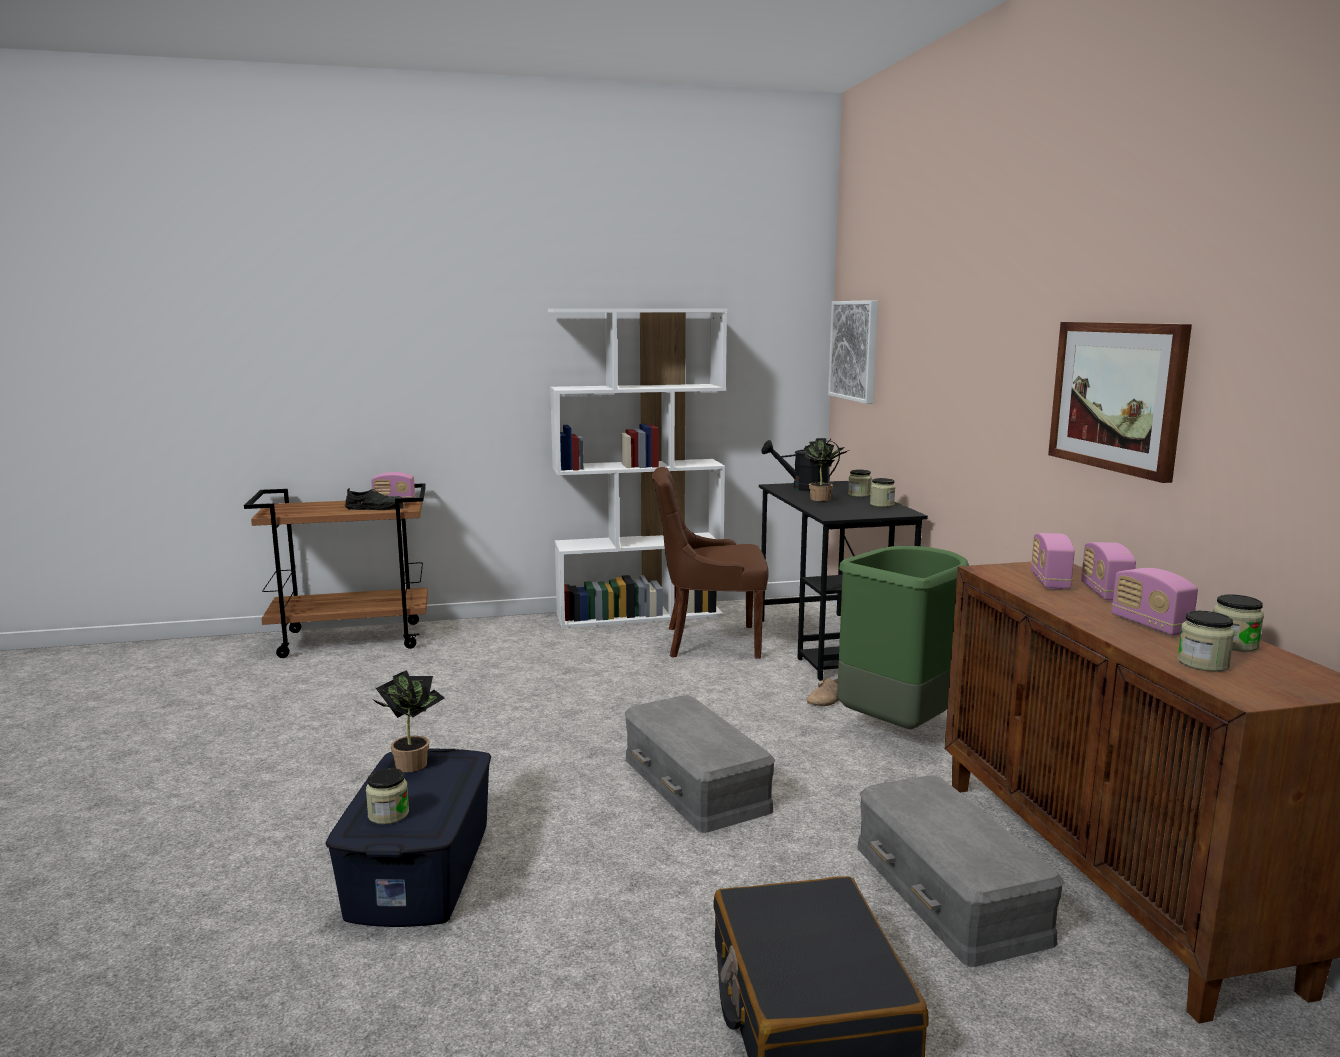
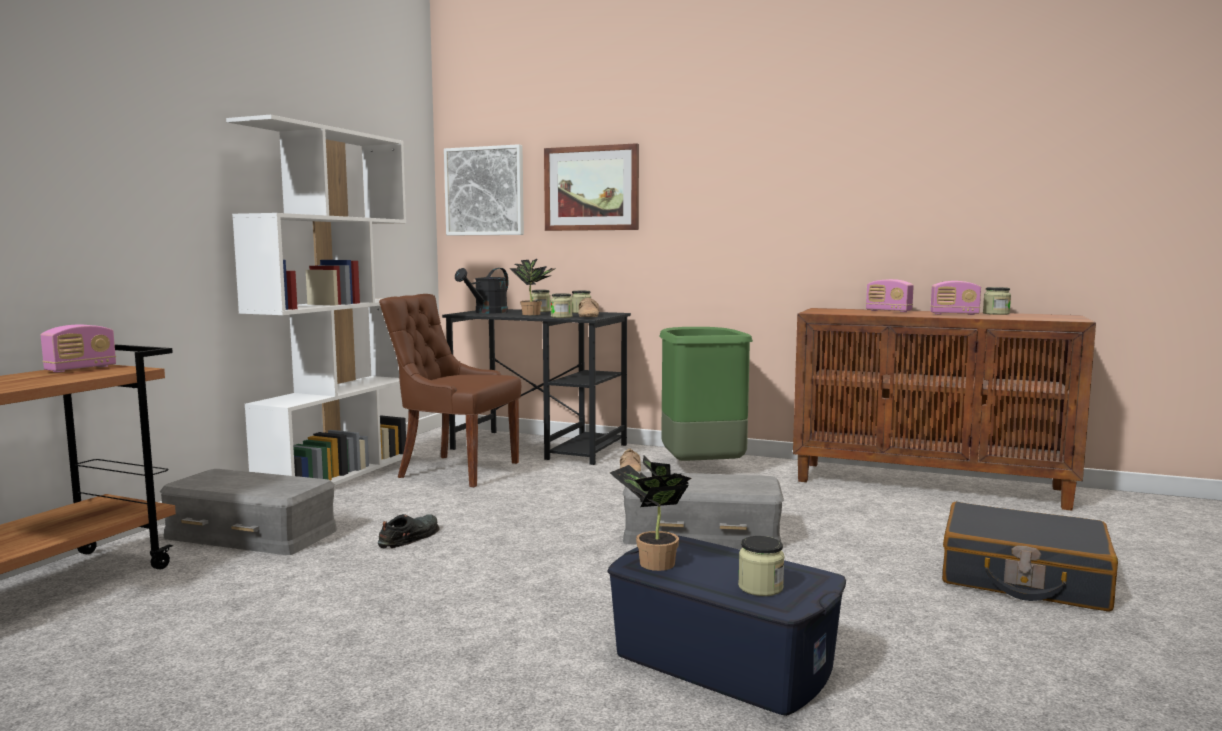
camera: 55 degrees left, 5 degrees down
(375, 508) = (81, 374): black shoe -> black shoe (410, 537)
(709, 642) = (455, 470): brown chair -> brown chair turned 75 degrees clockwise
(852, 513) = (590, 316): none -> beige shoe
(951, 891) = (919, 515): grey storage box -> grey storage box (252, 533)
(1049, 581) = (855, 311): radio -> none
(1117, 396) = (844, 193): picture -> picture (591, 188)
(1202, 663) = (1023, 317): jar -> jar (561, 317)

